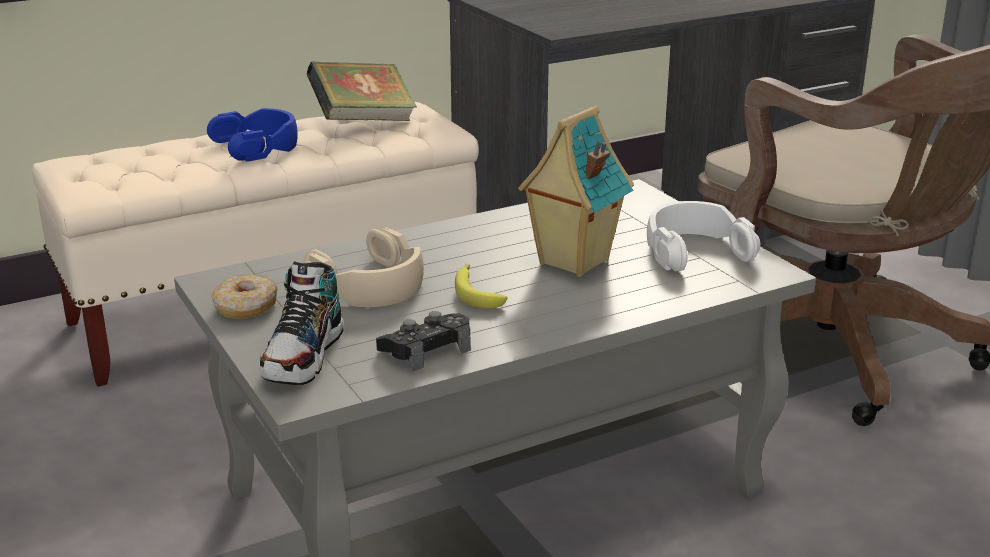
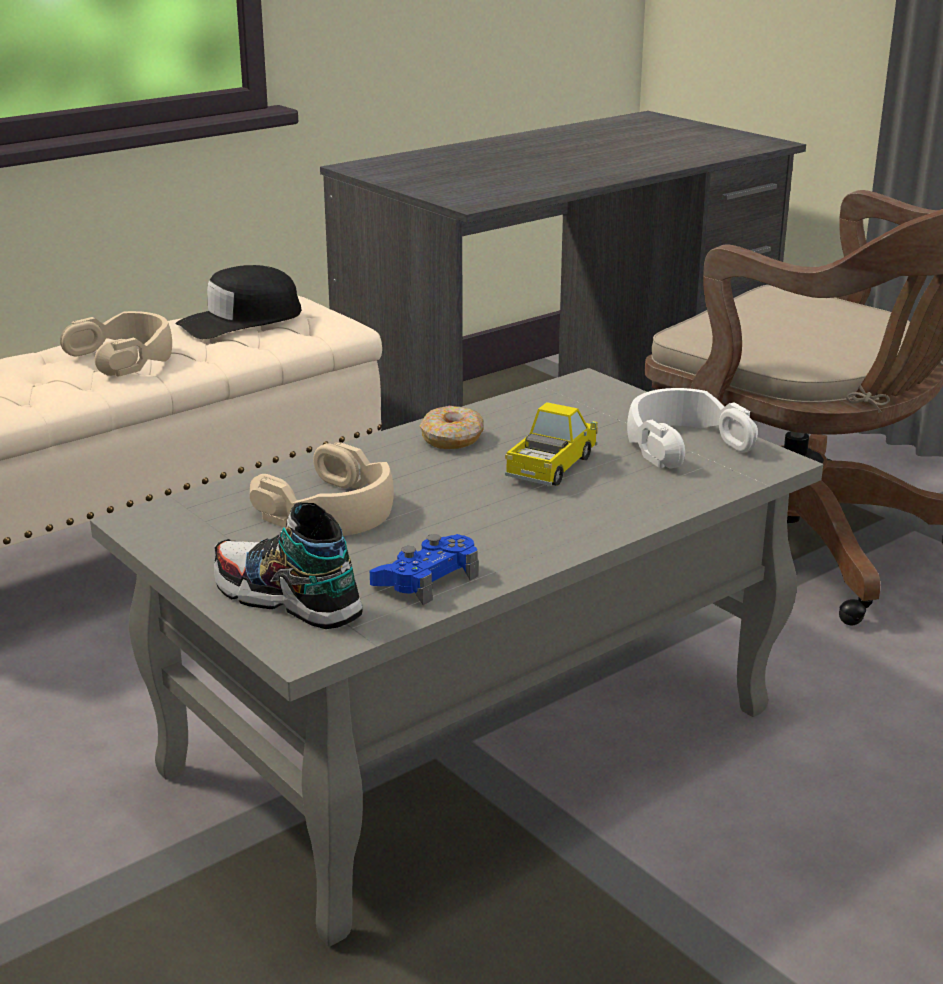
camera: 10 degrees left, 0 degrees up
(246, 307) = (193, 548): donut -> donut (452, 439)
(257, 146) = (124, 357): blue headphones -> beige headphones
(304, 356) = (287, 600): shoe -> shoe turned 120 degrees clockwise
(363, 121) = (240, 320): book -> black cap
(426, 349) = (426, 579): black game controller -> blue game controller
(476, 292) = (457, 509): banana -> none
(571, 262) = (551, 467): toy house -> toy truck

